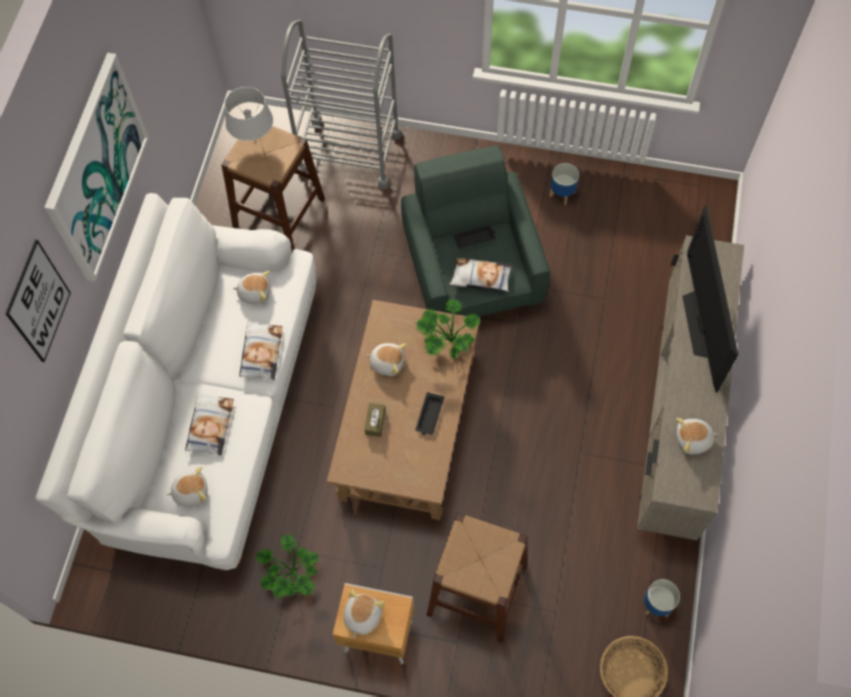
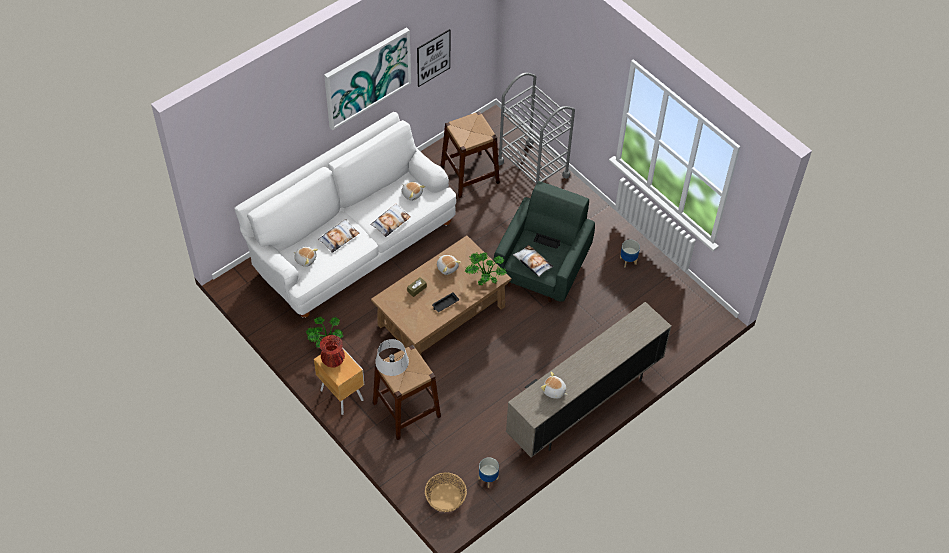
camera: 35 degrees right, 10 degrees down
(38, 302) = (294, 115): picture -> picture (433, 57)
(254, 139) = (471, 121): grey table lamp -> grey table lamp (392, 373)
(362, 616) = (333, 361): plush toy -> red vase
(702, 324) = (611, 345): television -> none

